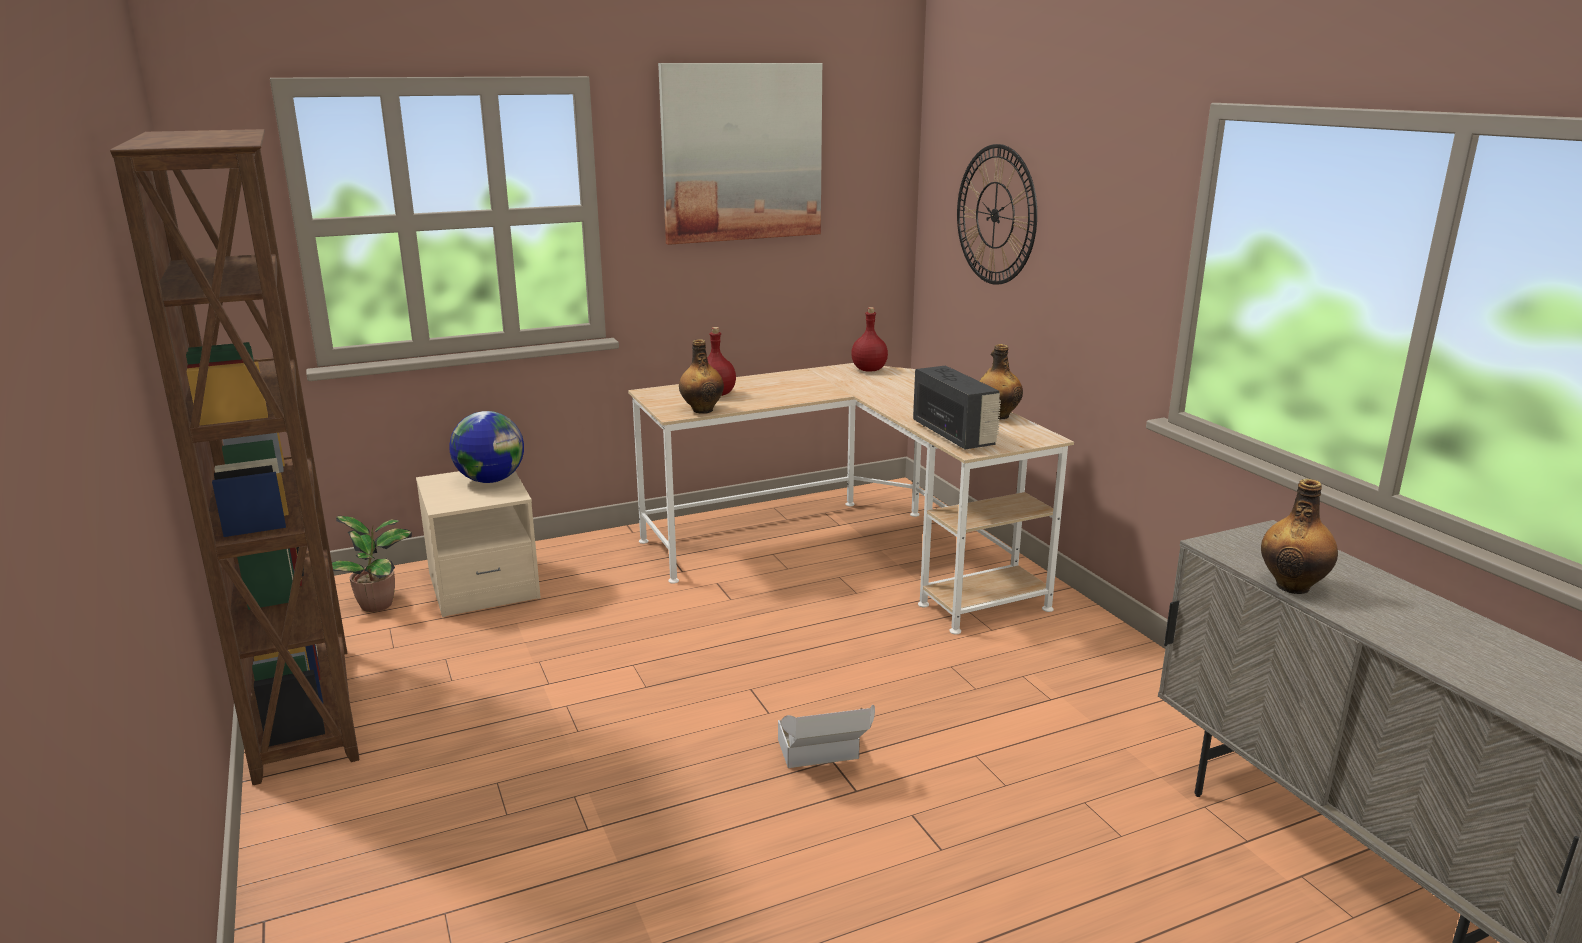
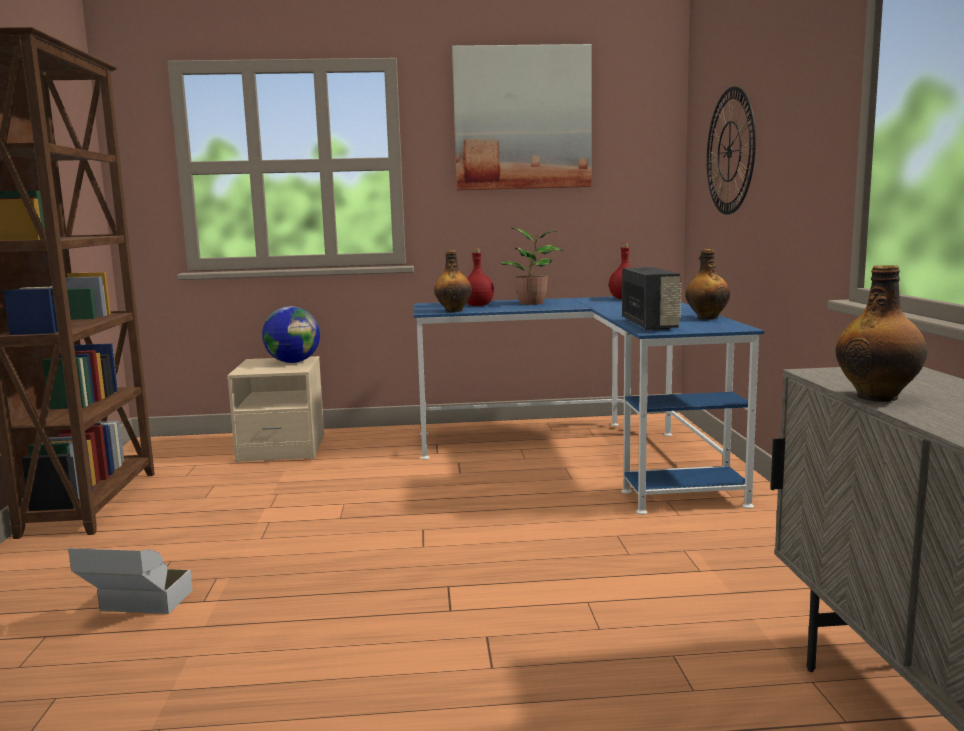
camera: 20 degrees right, 10 degrees down
(379, 604) = (202, 452): potted plant -> potted plant (533, 303)
(822, 761) = (439, 585): cardboard box -> cardboard box (136, 610)
(847, 553) = (585, 453): beige desk -> blue desk

